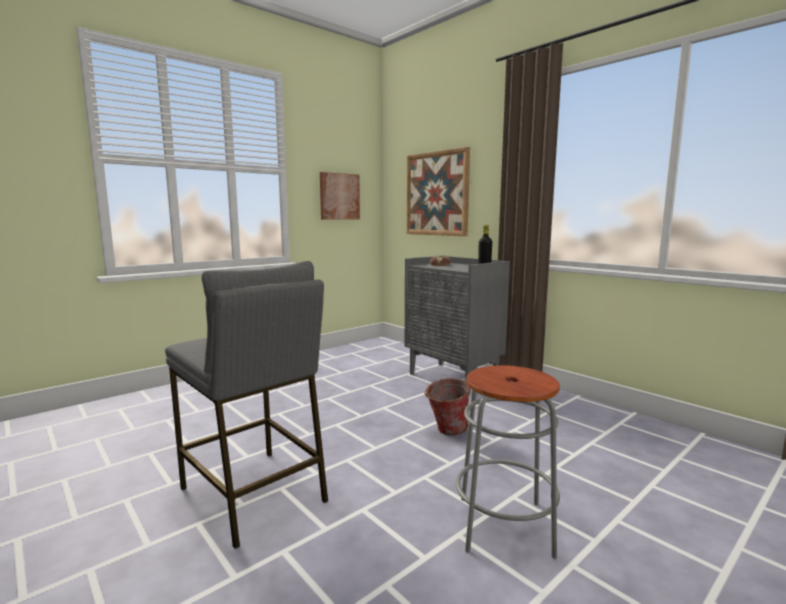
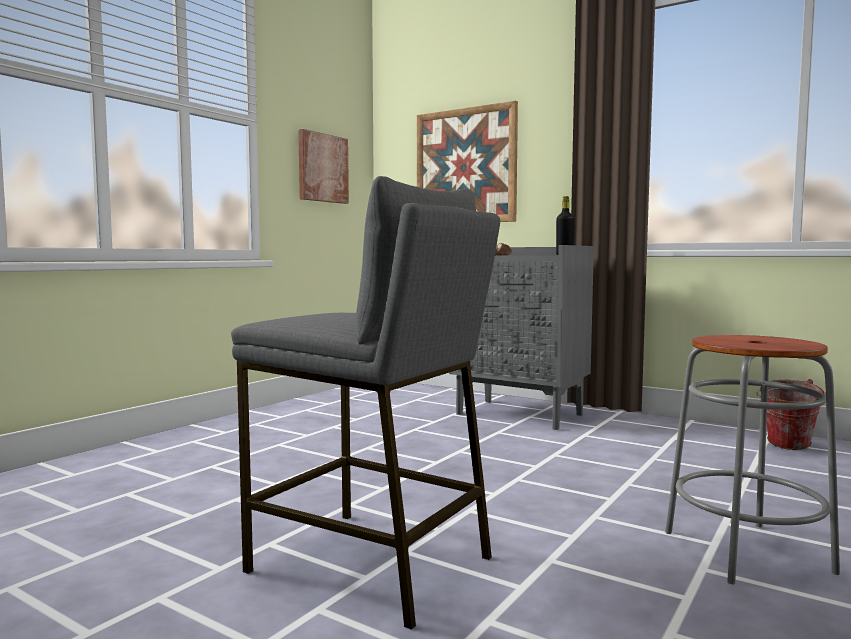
camera: 15 degrees left, 5 degrees down
(446, 431) = (570, 467): bucket -> bucket (786, 447)

